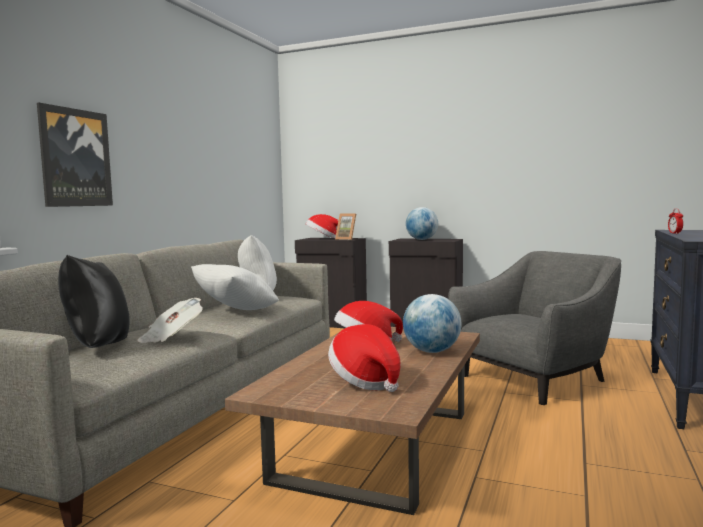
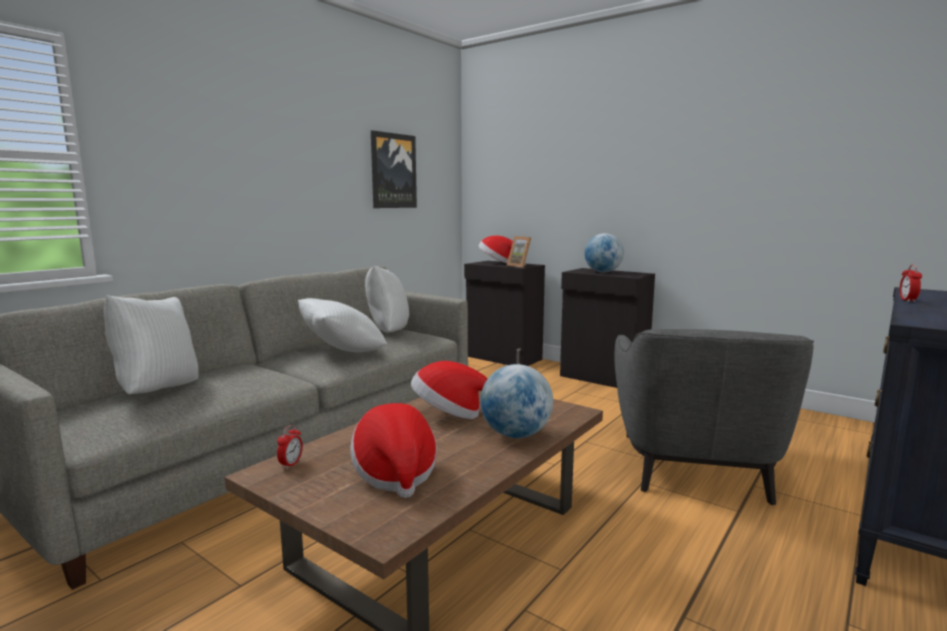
camera: 15 degrees right, 5 degrees up
(75, 158) = (187, 179): picture -> picture (393, 171)
(97, 347) = (157, 390): black pillow -> white pillow
(171, 337) = (237, 384): newspaper -> none
(273, 385) = (291, 464): none -> alarm clock
(535, 379) = (695, 467): grey armchair -> grey armchair turned 120 degrees clockwise

